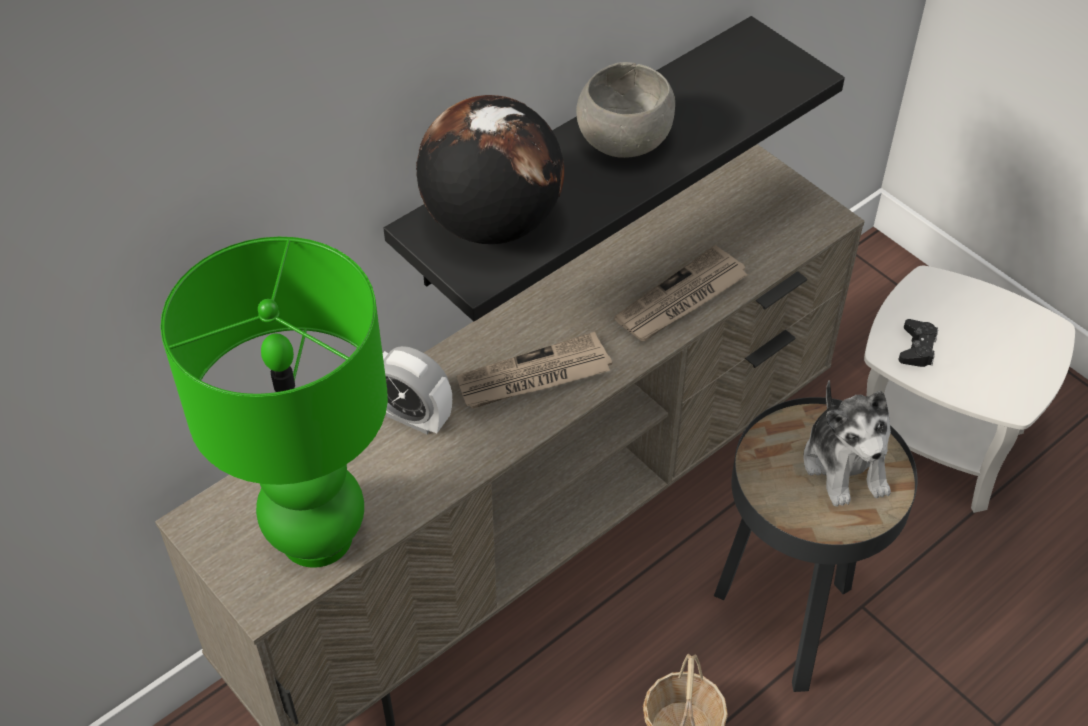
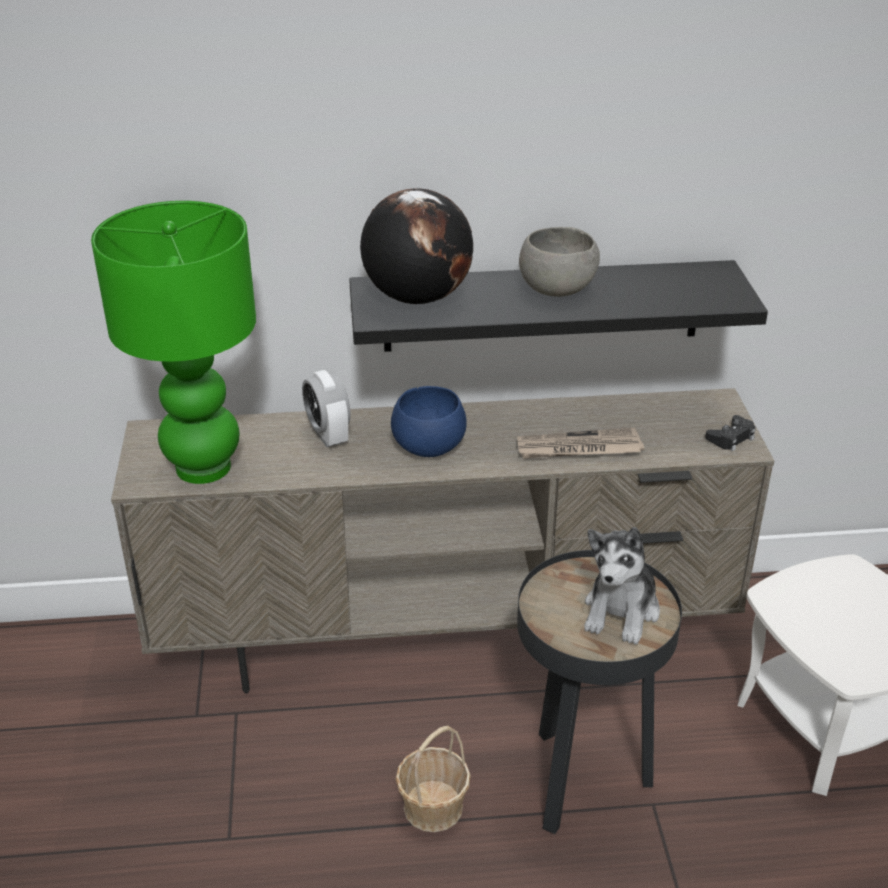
camera: 35 degrees right, 15 degrees down
(533, 377) = (427, 447): newspaper -> blue bowl
(917, 348) = (798, 603): black game controller -> black game controller (731, 438)

